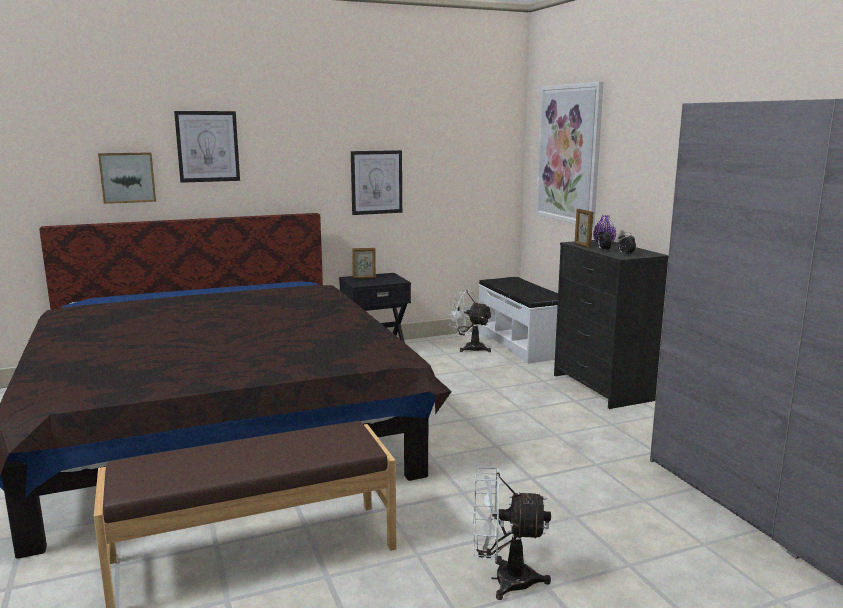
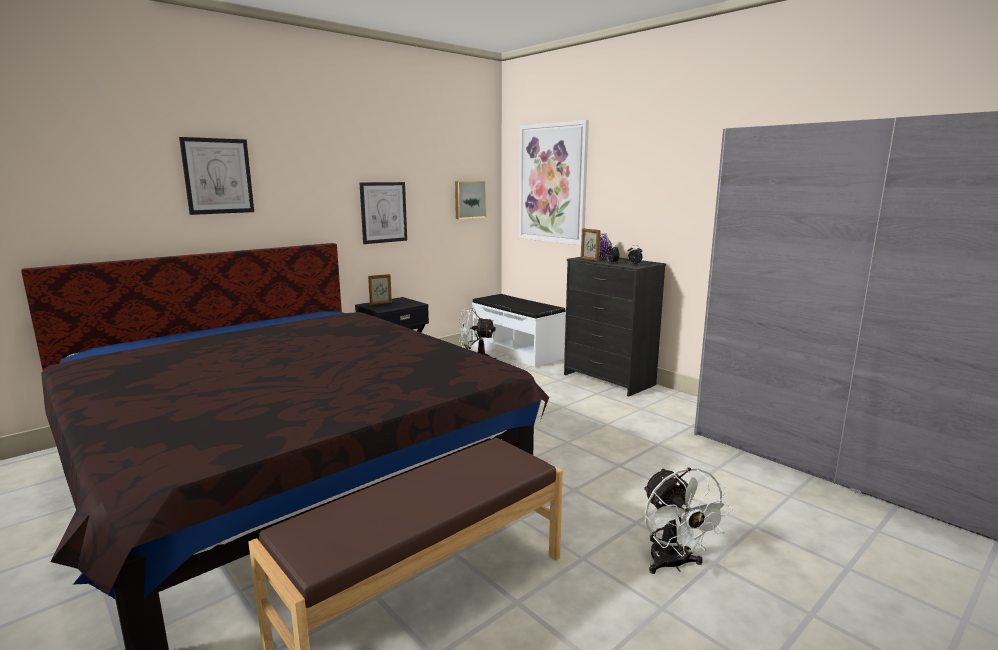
camera: 20 degrees left, 0 degrees up
(127, 177) = (128, 210): picture -> picture (469, 199)
(503, 580) = (673, 564): white fan -> white fan turned 90 degrees counterclockwise

